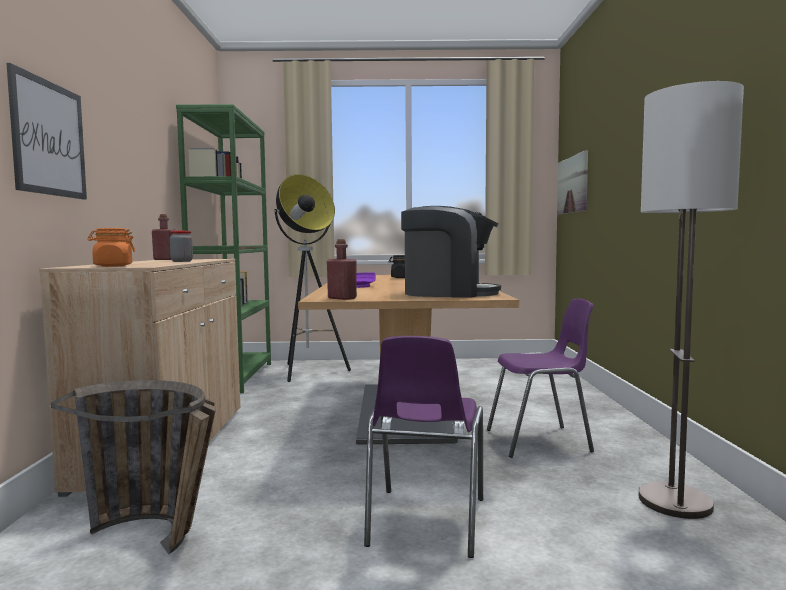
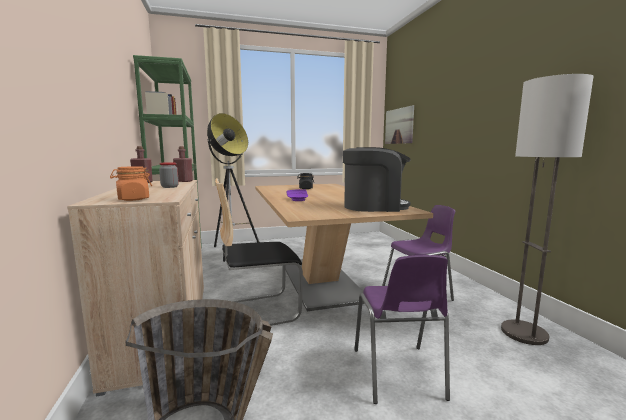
camera: 15 degrees left, 5 degrees up
(49, 138) = (60, 83): picture -> none
(291, 438) = (257, 311): none -> chair
(342, 298) = (313, 216): red bottle -> red bottle (184, 181)

